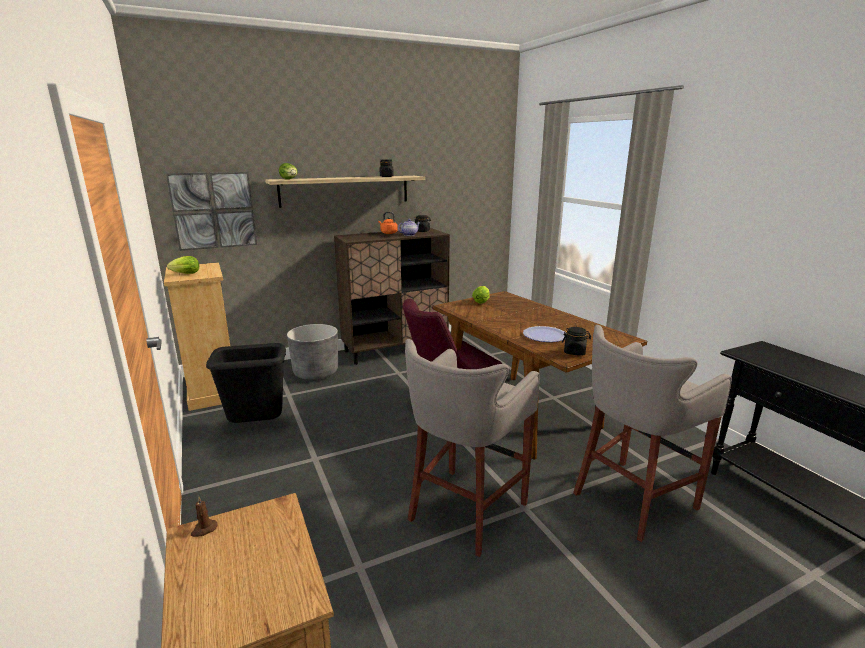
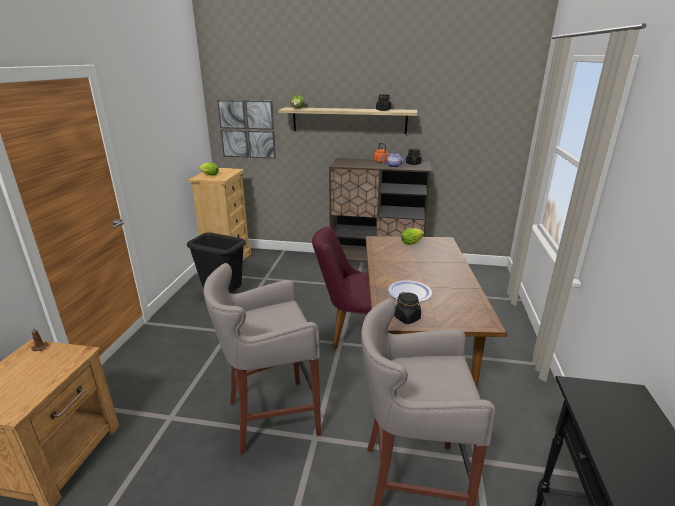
camera: 35 degrees right, 5 degrees up
(316, 372) = (299, 267): grey planter -> none

